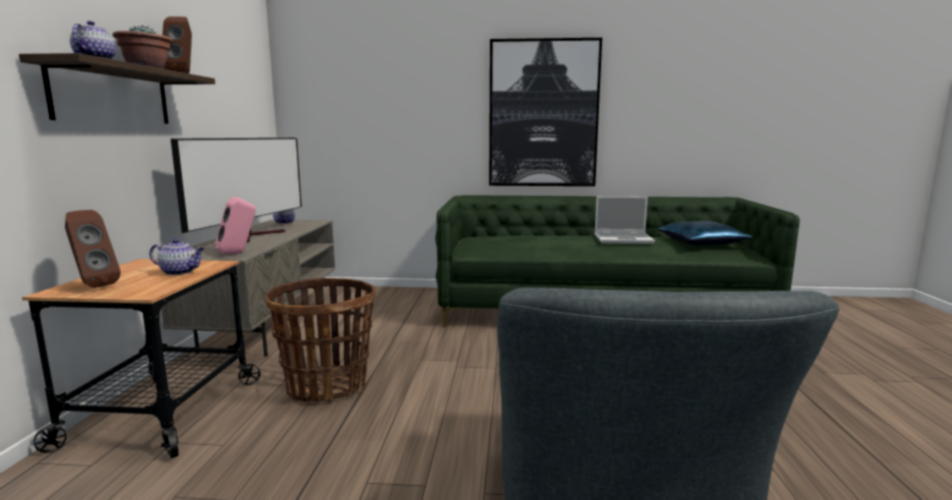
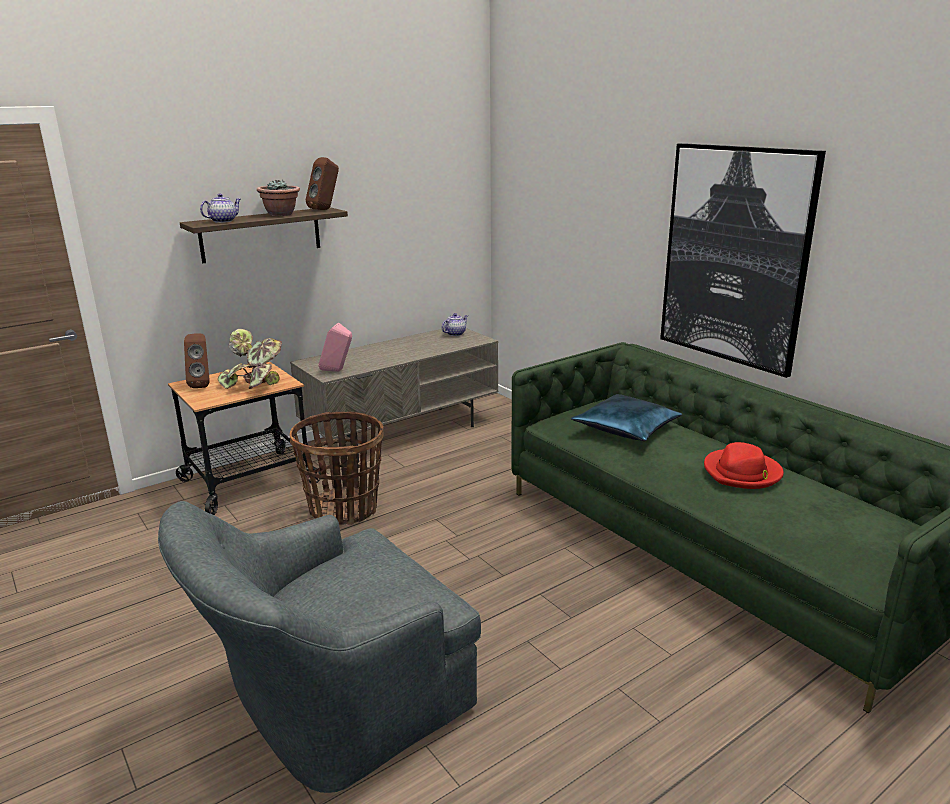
camera: 50 degrees right, 10 degrees up
(180, 272) = (255, 386): teapot -> potted plant
(256, 236) = (395, 350): television -> none
(624, 239) = (742, 473): laptop -> red hat
(702, 242) = (842, 522): blue pillow -> blue pillow (627, 428)

